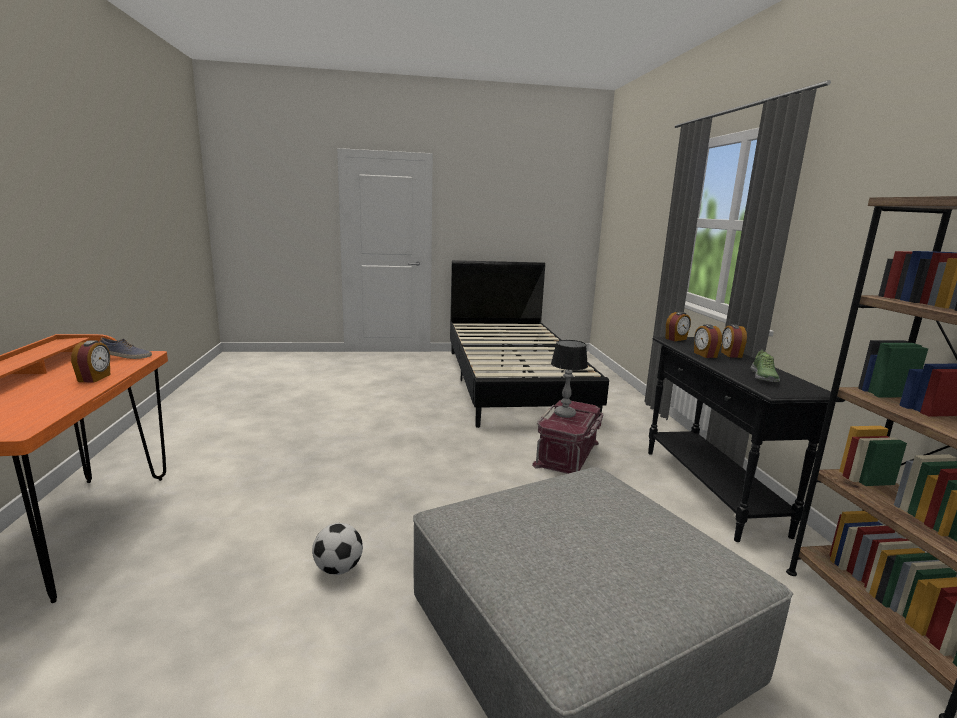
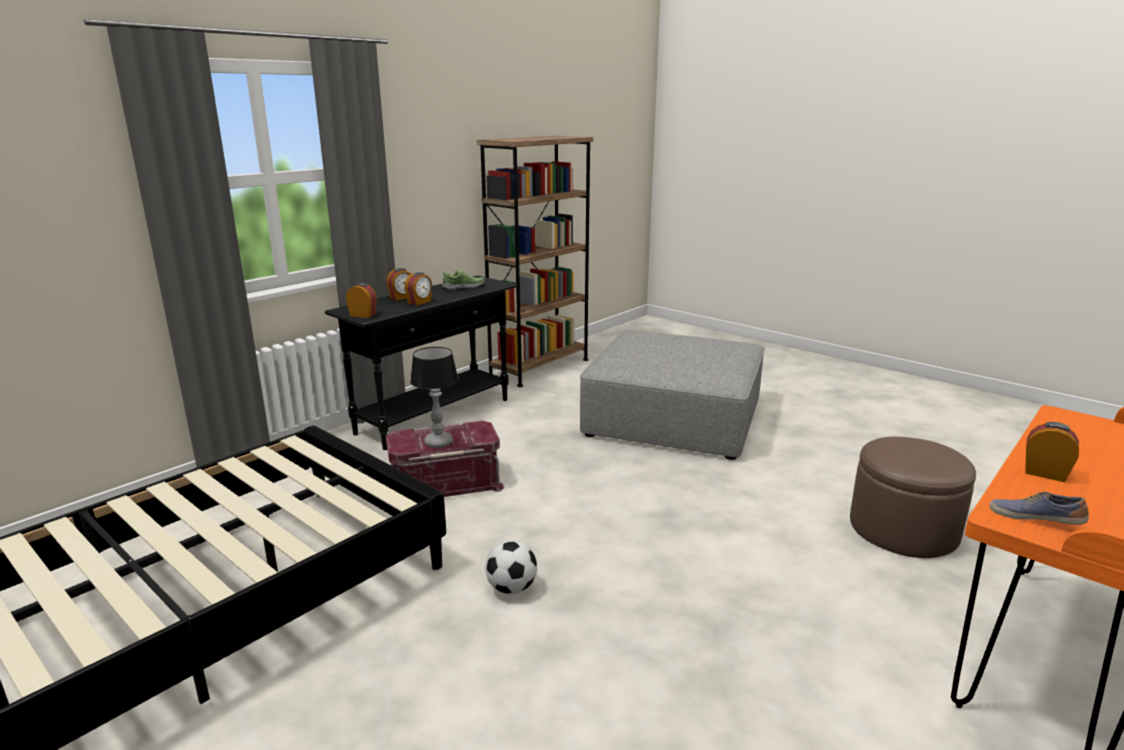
camera: 130 degrees left, 5 degrees up
(95, 378) = (1045, 473): alarm clock -> alarm clock turned 75 degrees clockwise
(185, 597) = (903, 529): none -> brown ottoman
(338, 568) = (775, 496): football -> football (511, 588)

